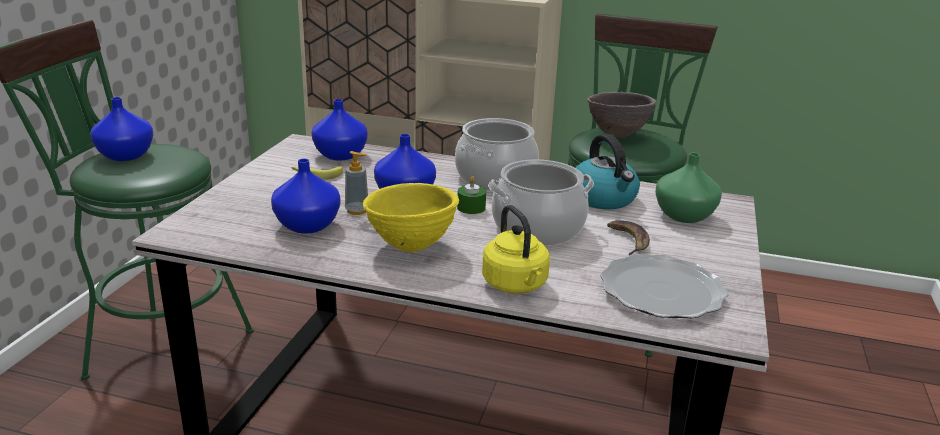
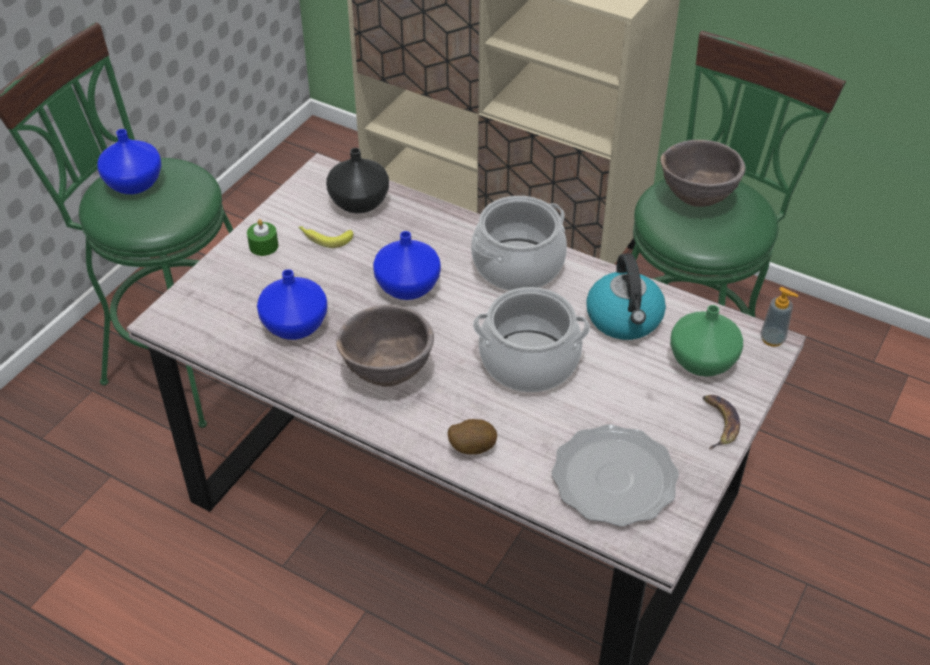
camera: 15 degrees right, 20 degrees up
(341, 155) = (360, 202): blue vase -> black vase
(357, 211) = (350, 307): soap dispenser -> soap dispenser (772, 339)
(411, 246) = (388, 373): yellow bowl -> brown bowl
(471, 208) = (471, 317): green candle -> green candle (263, 246)
(516, 285) = (471, 447): yellow kettle -> potato
(628, 240) = (618, 394): banana -> banana (719, 423)

